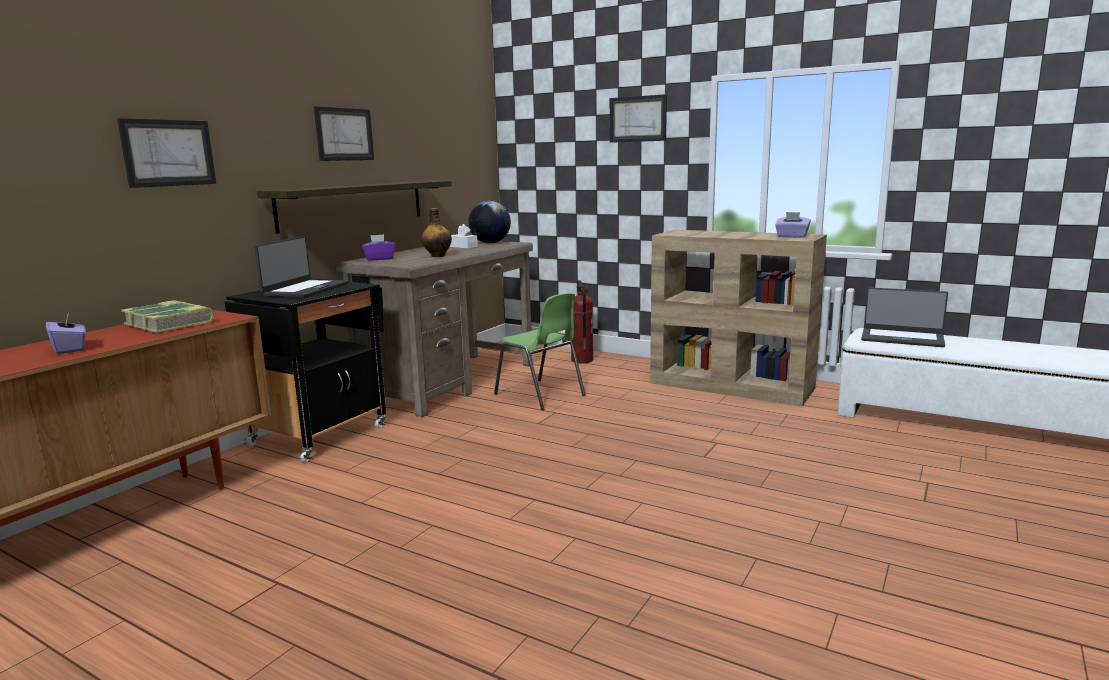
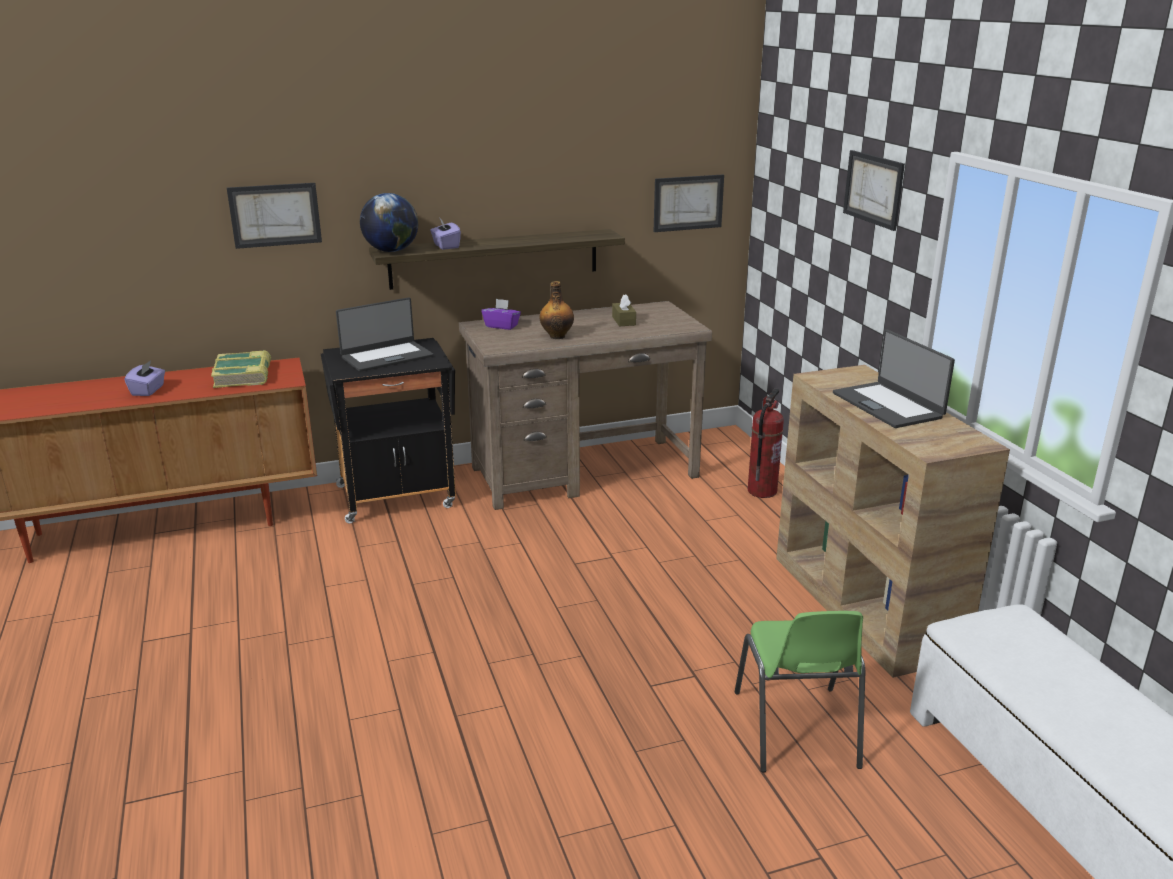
camera: 40 degrees right, 10 degrees up
(344, 134) = (488, 182): picture -> picture (688, 203)
(463, 247) = (623, 321): white tissue box -> brown tissue box
(490, 243) = (668, 319): globe -> globe (391, 251)
(540, 395) = (636, 526): green chair -> green chair (796, 730)
(791, 236) = (941, 438): purple tissue box -> purple tissue box (446, 246)
(902, 338) = (1023, 651): laptop -> laptop (888, 405)

